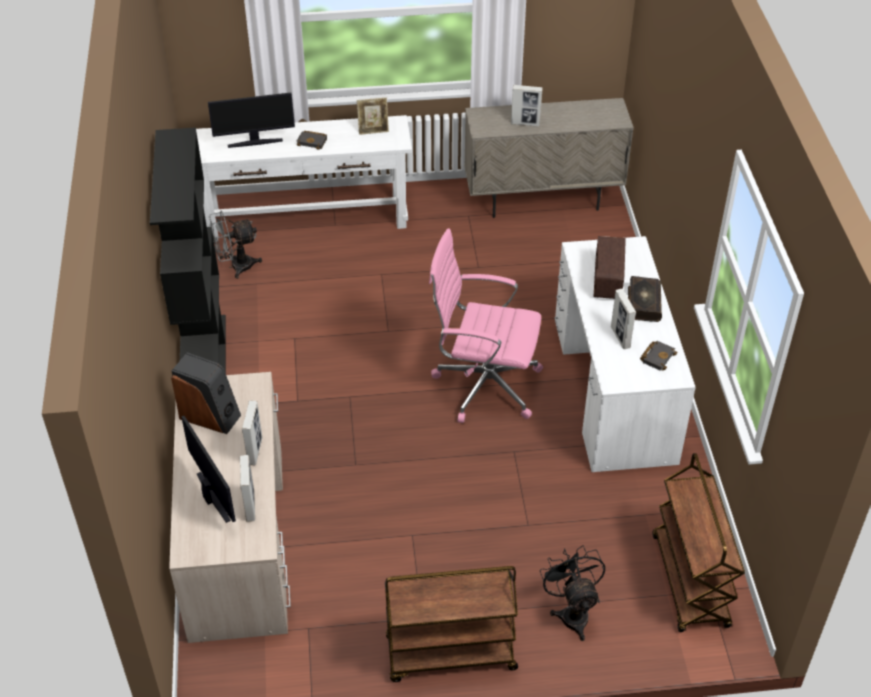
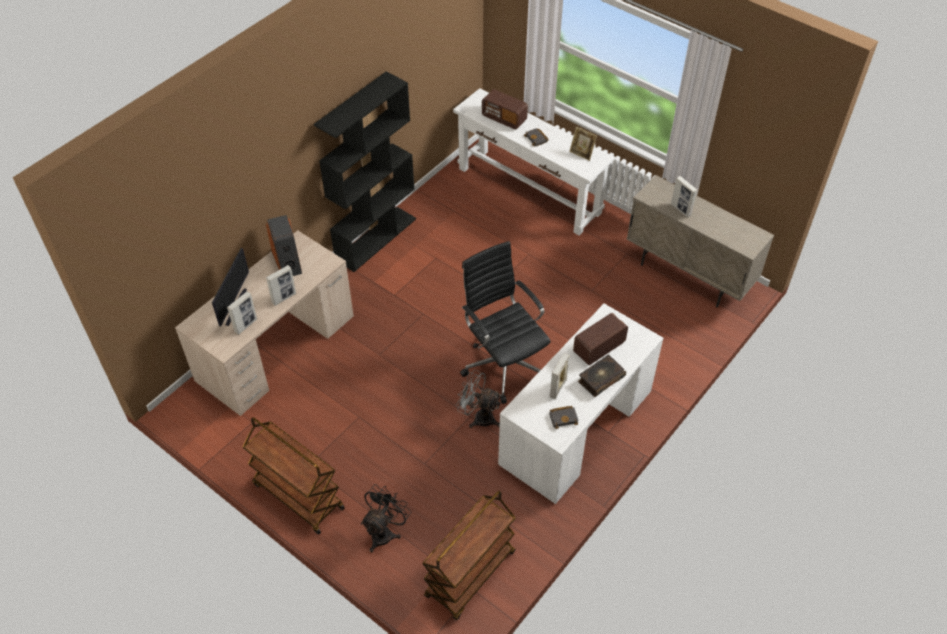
camera: 45 degrees right, 5 degrees up
(236, 266) = (456, 193): grey fan -> grey fan (479, 417)
(255, 142) = (504, 118): monitor -> radio
(484, 384) = (504, 363): pink office chair -> black office chair

